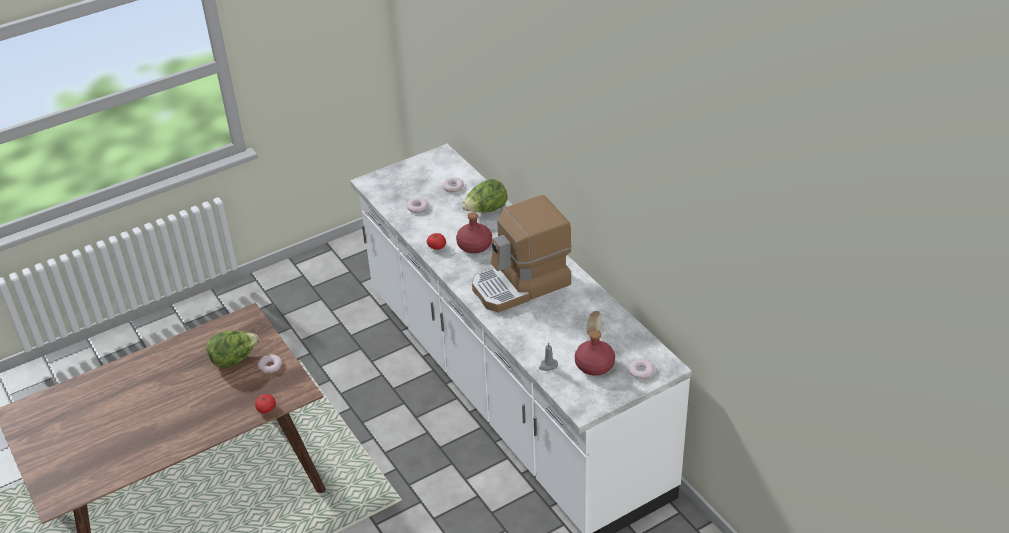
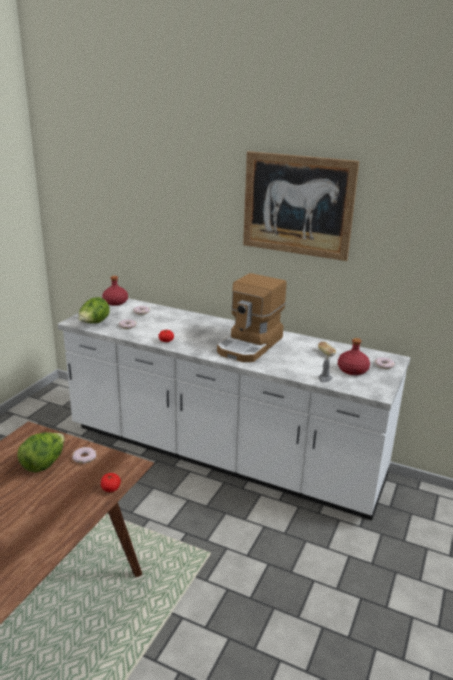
camera: 35 degrees left, 15 degrees down
(474, 245) = (192, 334): red bottle -> red bottle (115, 302)
(486, 211) = (179, 318): lettuce -> lettuce (94, 323)
(596, 134) = (297, 205): none -> picture

